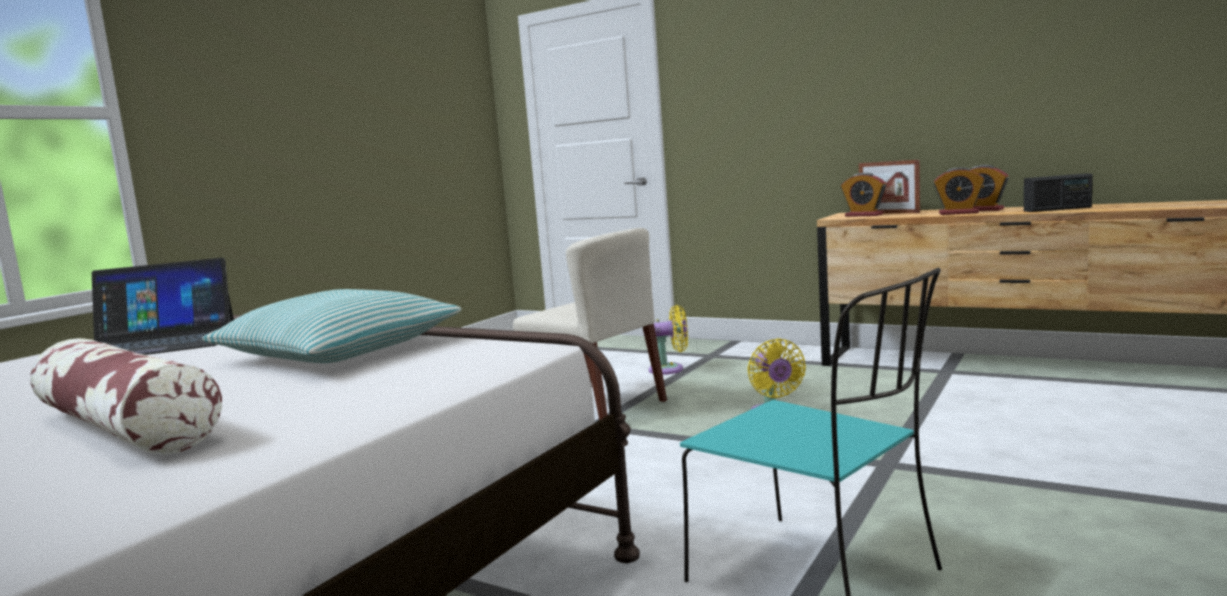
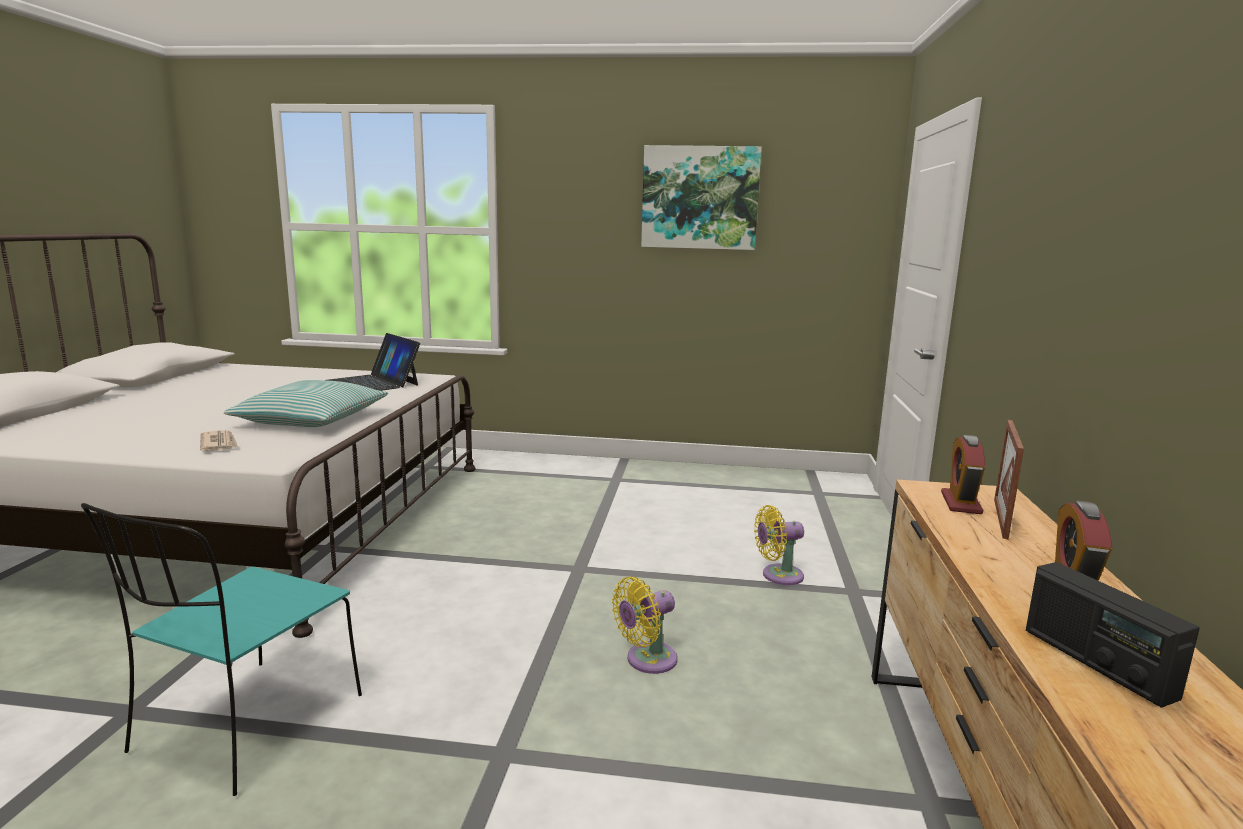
camera: 65 degrees right, 5 degrees up
(126, 427) = (167, 417): pillow -> none
(356, 72) = (700, 198): none -> picture
(402, 377) = (219, 444): none -> newspaper
(597, 405) = (636, 560): beige chair -> none
(670, 369) = (778, 575): yellow fan -> yellow fan turned 105 degrees clockwise
(958, 213) = (998, 568): alarm clock -> none

